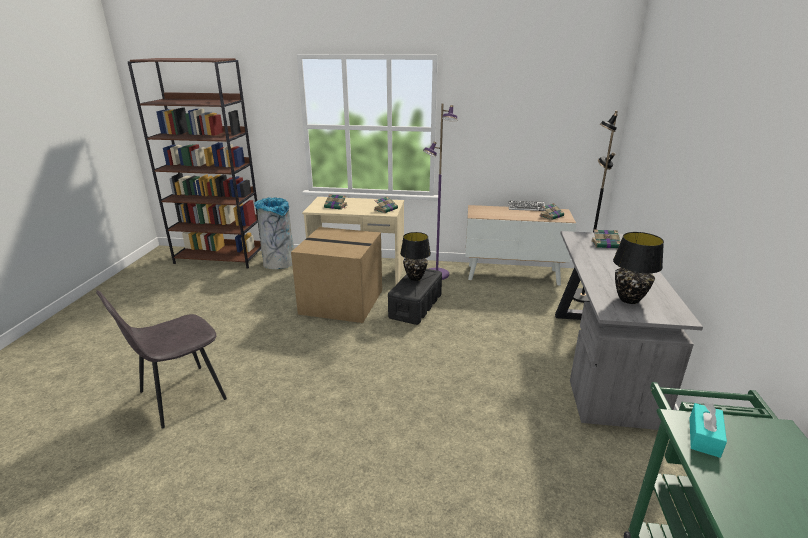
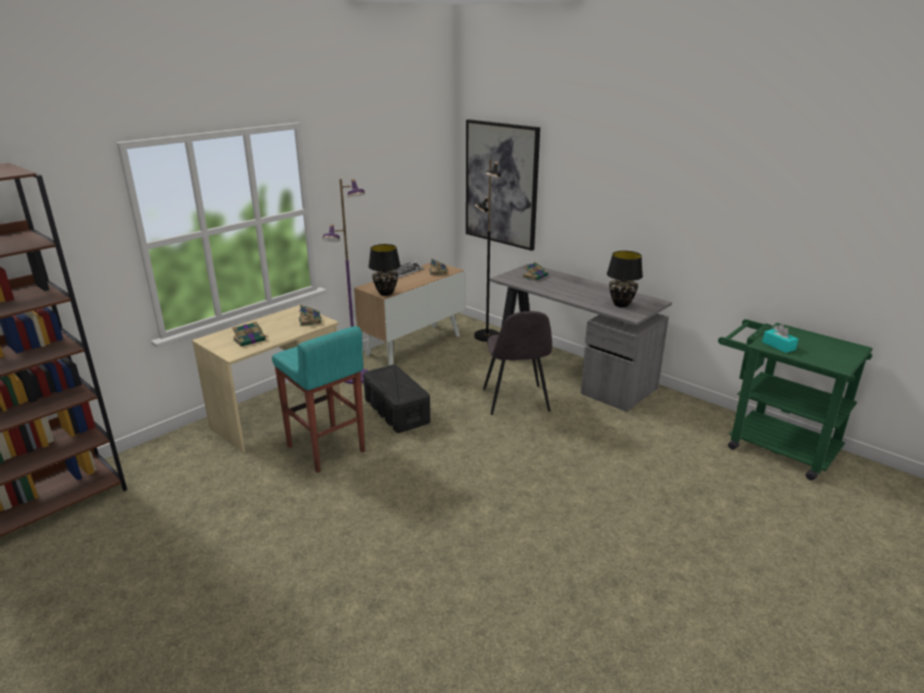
camera: 55 degrees left, 0 degrees up
(180, 396) = (374, 623): grey chair -> grey chair (516, 401)
(279, 263) = (158, 461): grey trash can -> none
(340, 302) = (326, 450): cardboard box -> turquoise stool
(414, 278) = (388, 380): black table lamp -> black table lamp (385, 293)
(639, 143) = (501, 184): none -> picture

